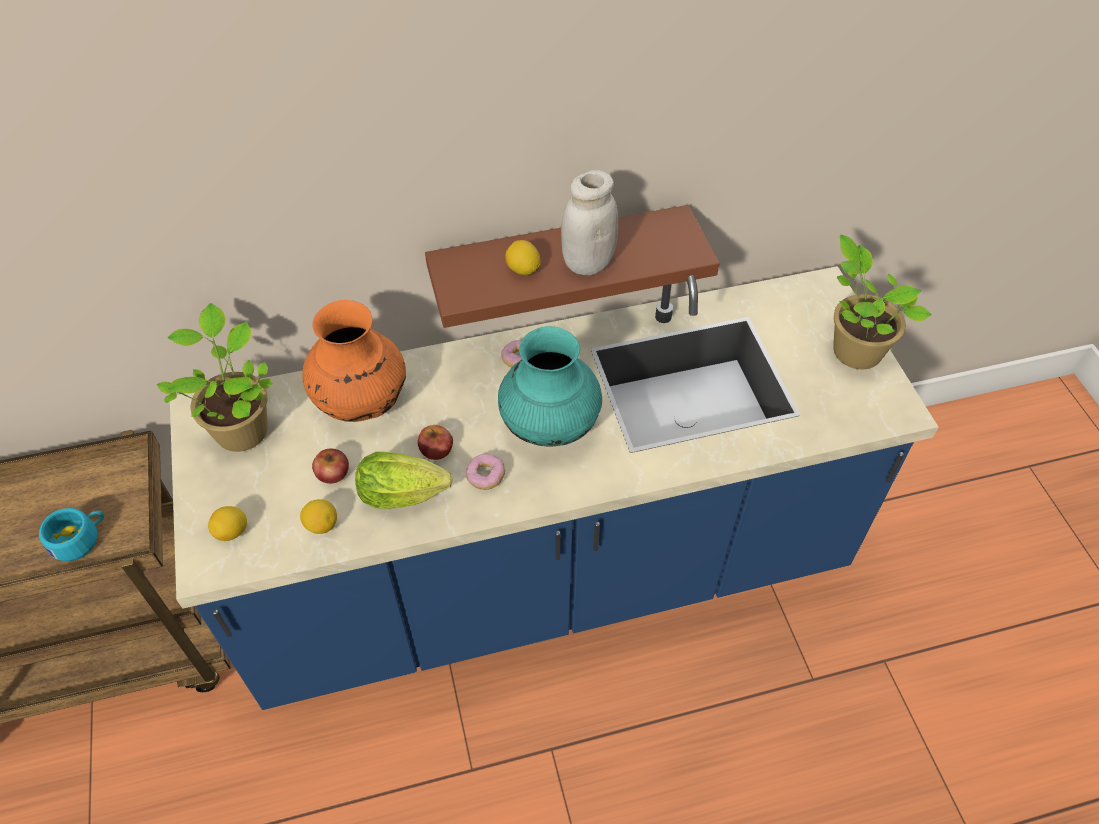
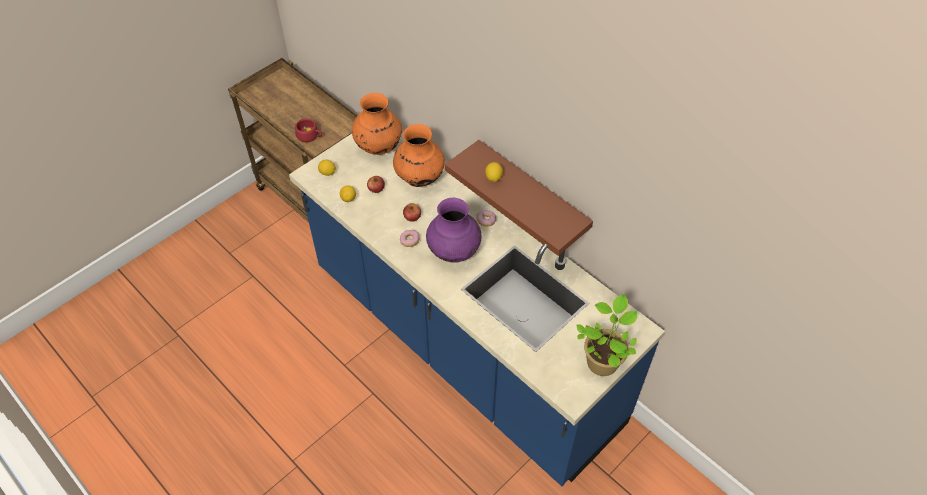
camera: 60 degrees right, 0 degrees up
(80, 539) = (310, 136): turquoise cup -> red cup
(241, 428) = (378, 147): potted plant -> orange vase
(408, 494) = (382, 219): lettuce -> none
(550, 426) = (454, 251): turquoise vase -> purple vase
(587, 263) = (517, 199): white jar -> none

